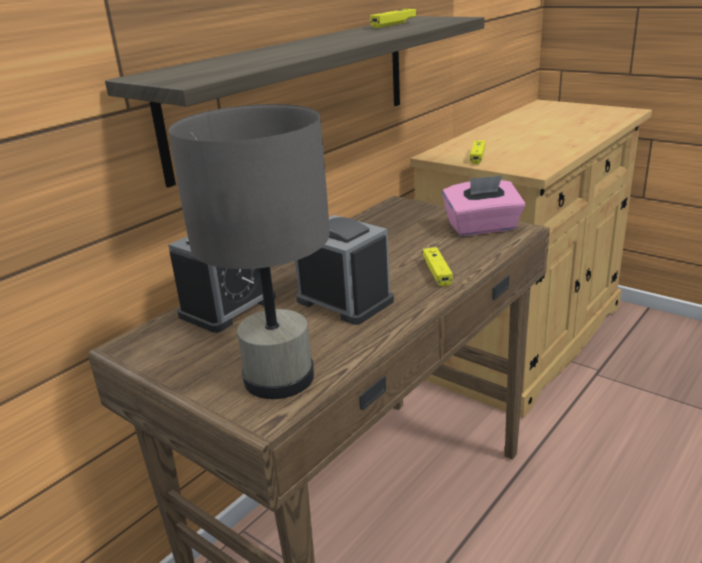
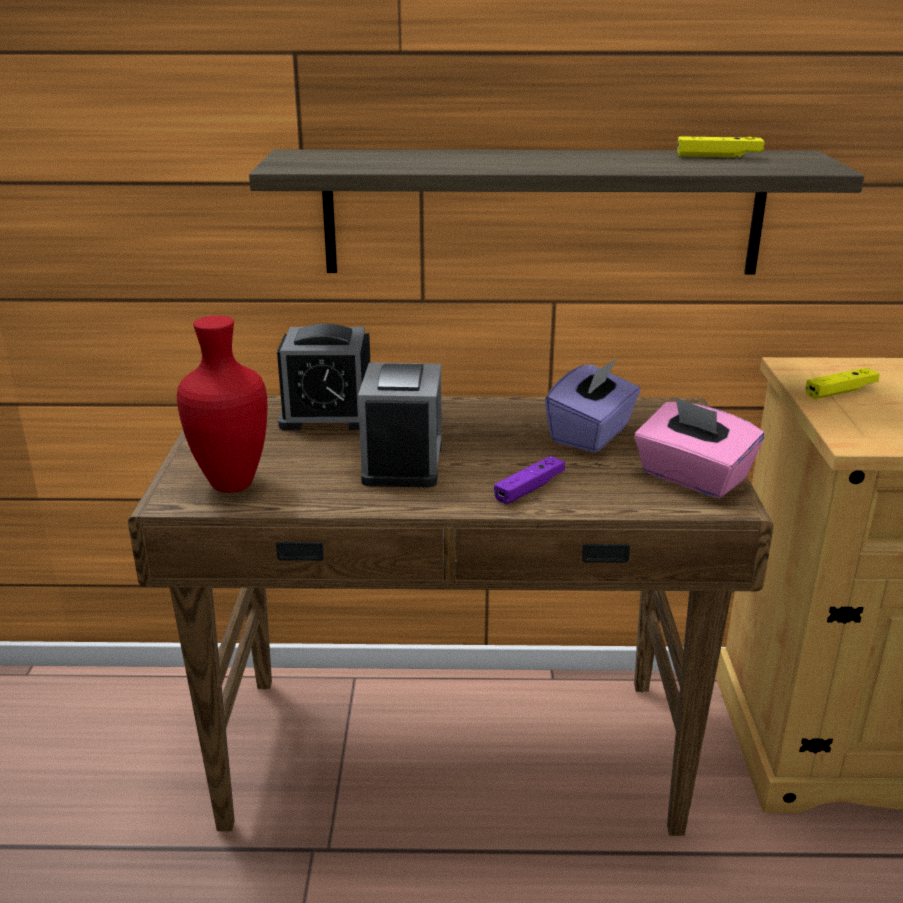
camera: 50 degrees right, 0 degrees up
(280, 377) = (235, 483): grey table lamp -> red vase
(394, 234) = (591, 434): none -> purple tissue box
(437, 272) = (529, 488): yellow game controller -> purple game controller

